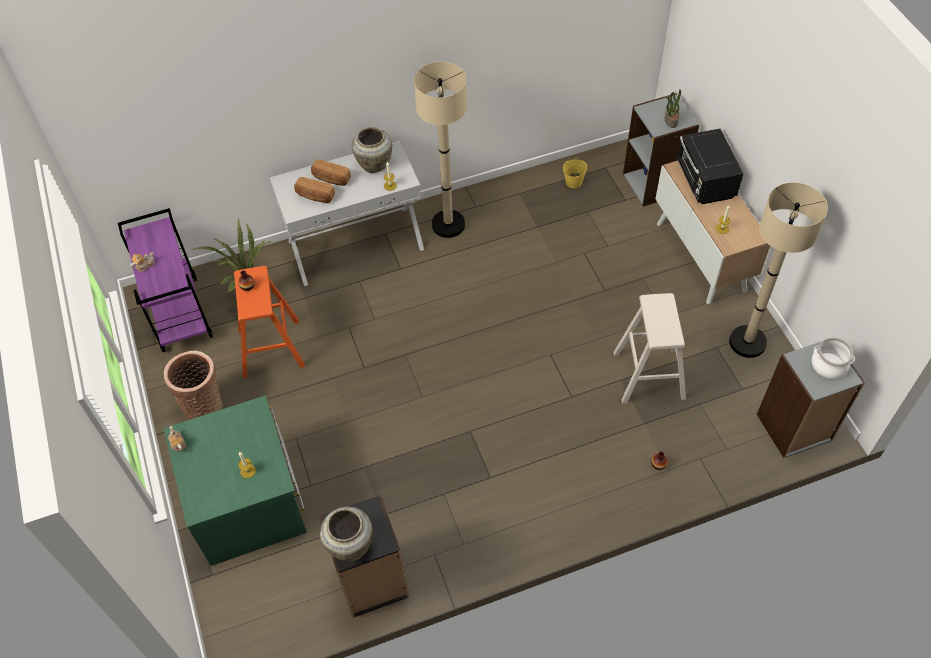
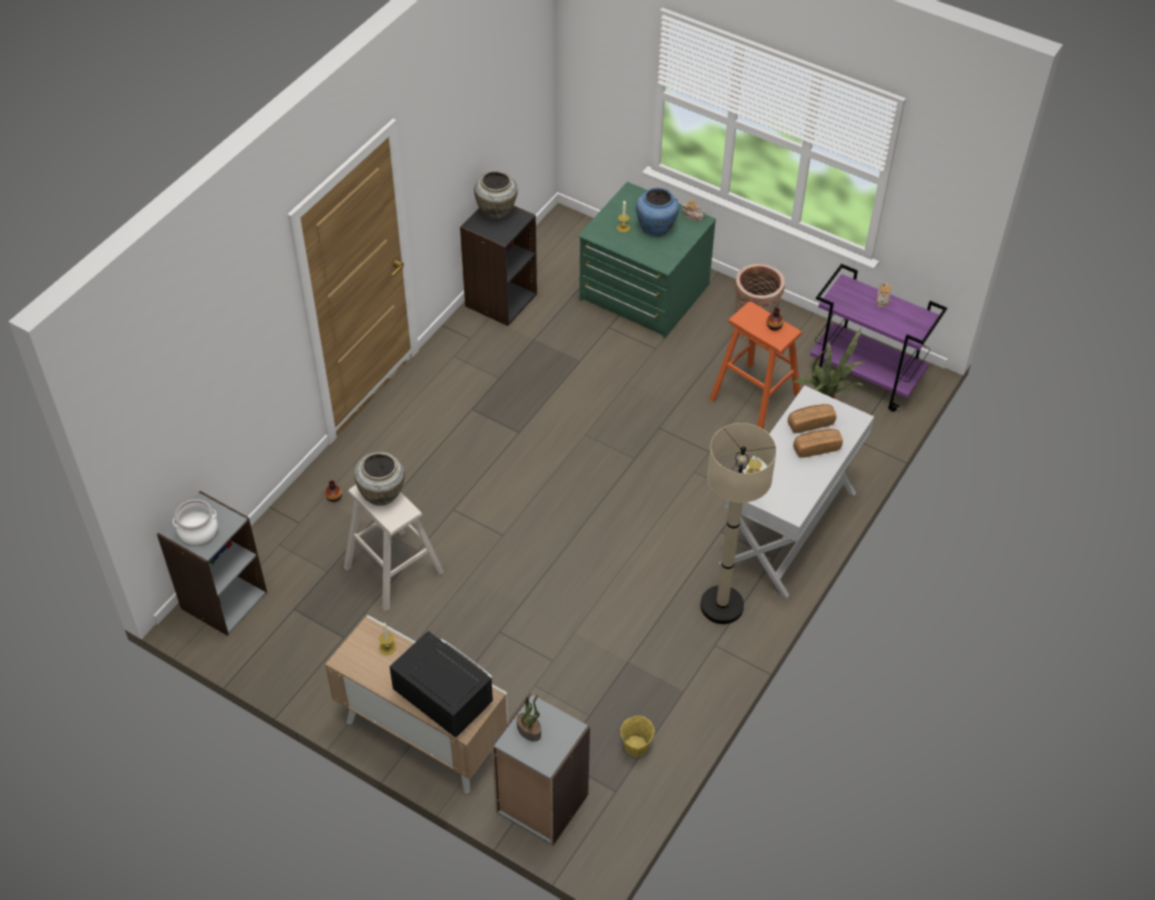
camera: 140 degrees right, 5 degrees down
(221, 451) = (656, 228): none -> blue vase
(374, 164) = (794, 487): beige vase -> beige vase (382, 495)
(747, 342) = (314, 661): beige floor lamp -> none

